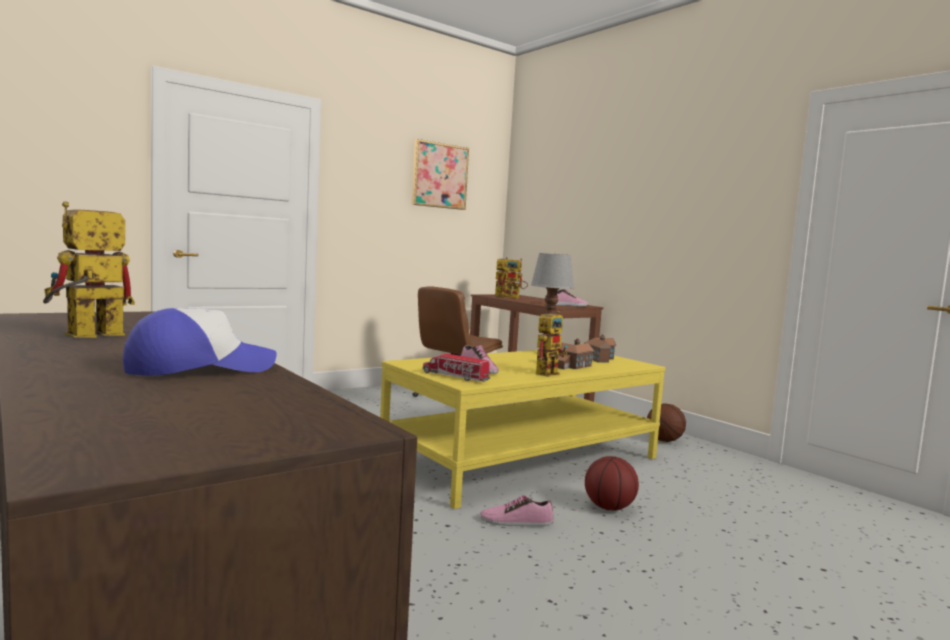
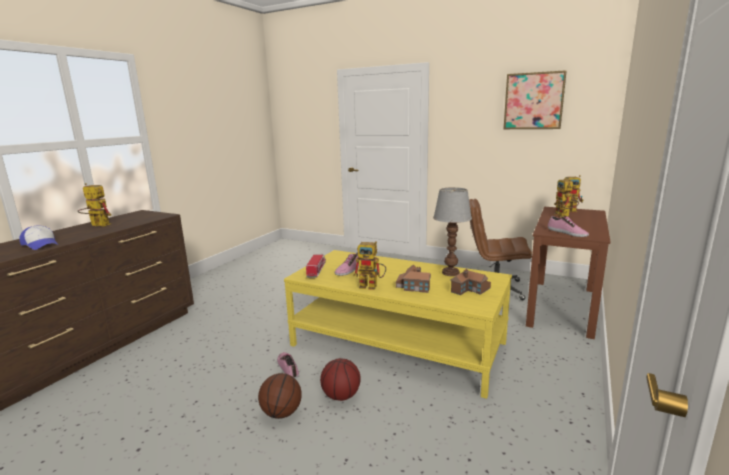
camera: 65 degrees right, 10 degrees up
(664, 440) = (551, 396): basketball -> basketball (281, 413)

